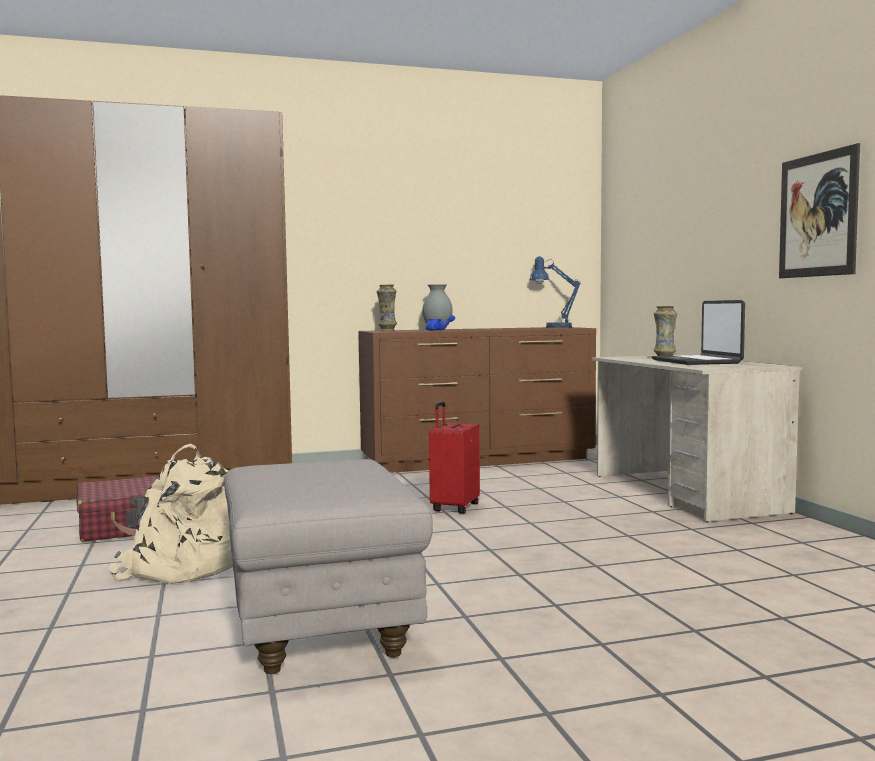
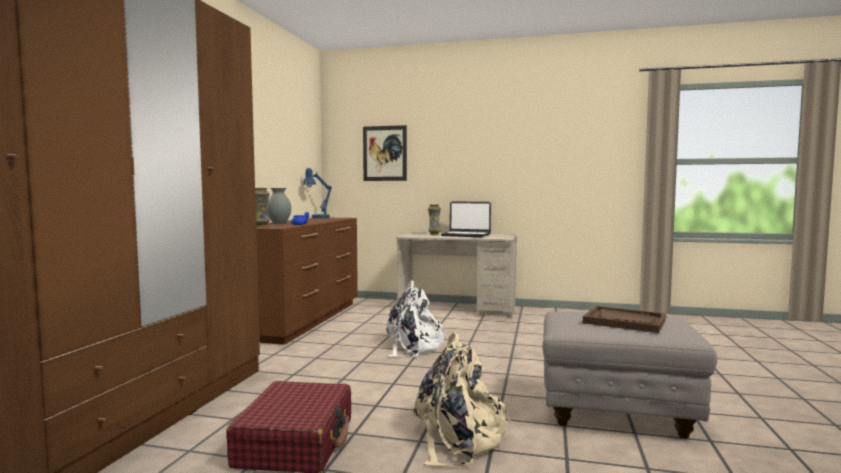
camera: 60 degrees left, 0 degrees up
(315, 476) = (624, 321): none -> brown tray
(454, 508) = (414, 347): red suitcase -> white backpack
(817, 215) = (523, 161): picture -> picture (384, 153)

